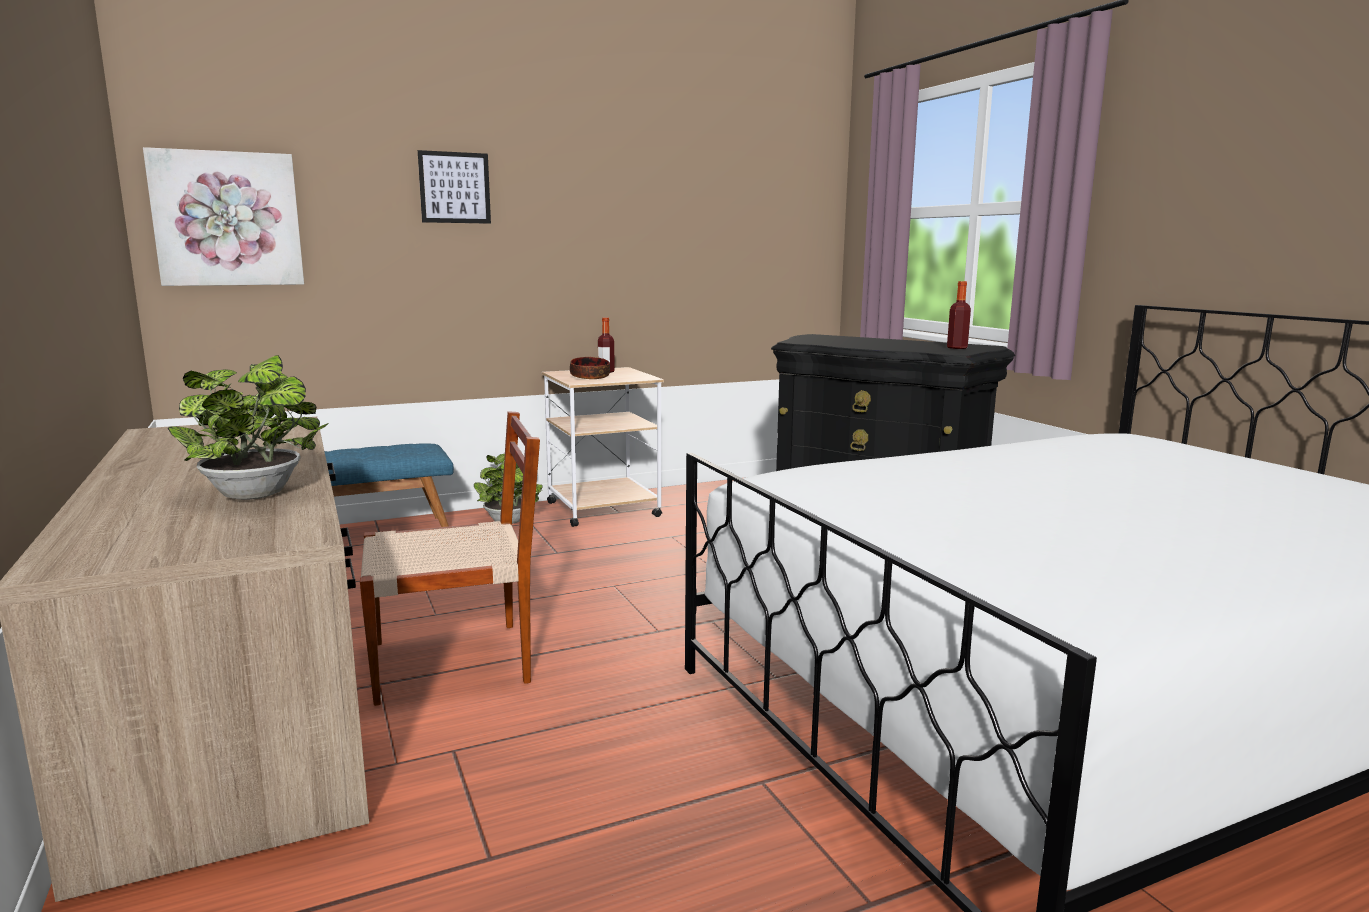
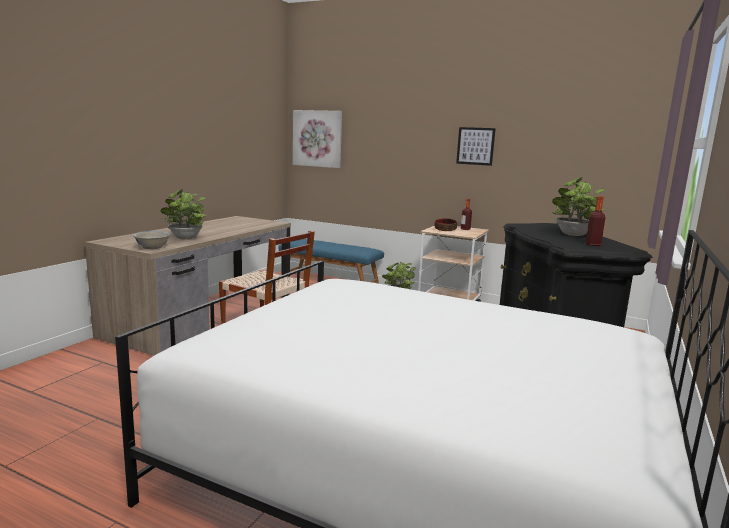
camera: 50 degrees right, 0 degrees up
(278, 533) = (152, 247): none -> white bowl
(454, 187) = (407, 125): picture -> picture (475, 146)
(890, 342) = (573, 235): none -> potted plant

